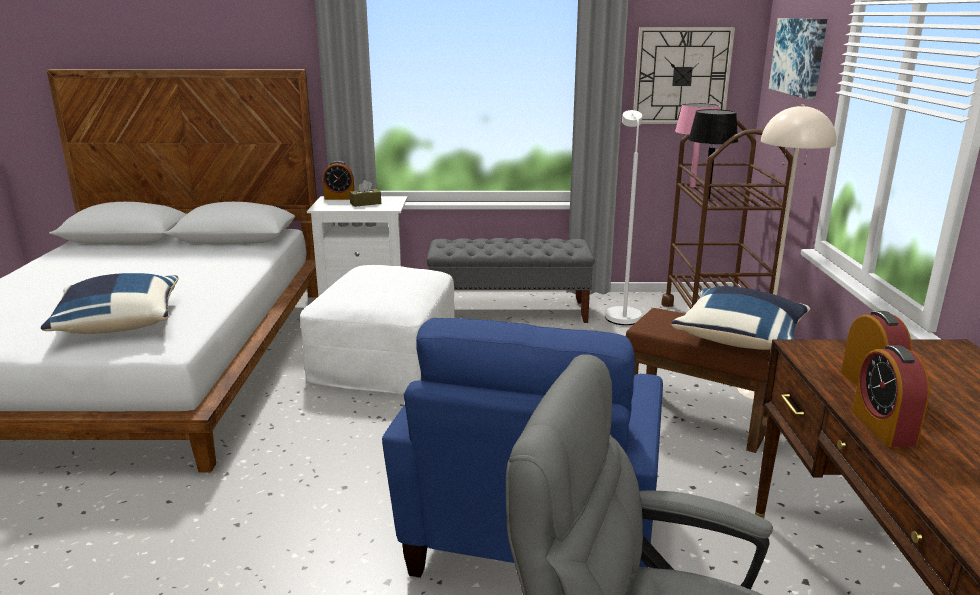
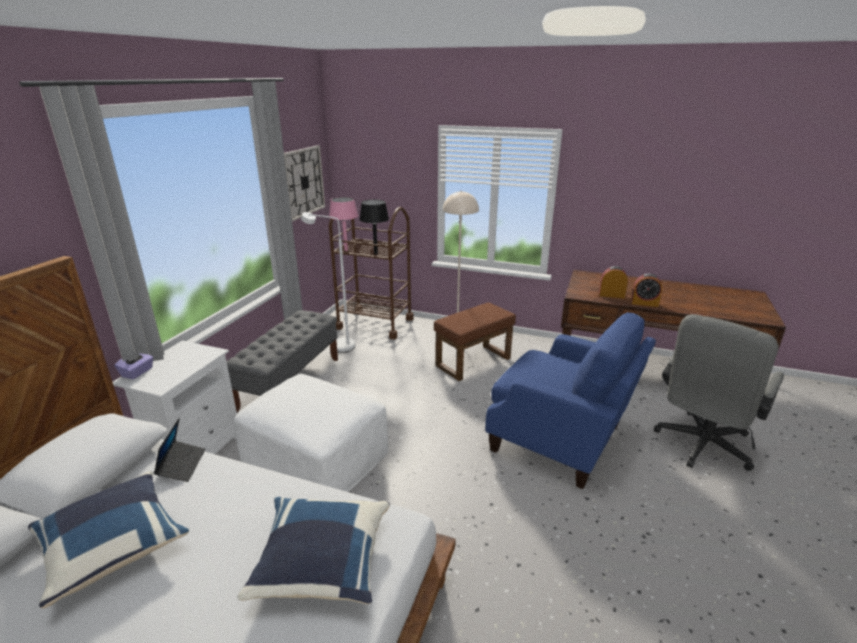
camera: 70 degrees left, 5 degrees up
(248, 256) = (182, 465): none -> laptop
(340, 198) = (137, 372): alarm clock -> purple tissue box
(365, 203) = (180, 362): brown tissue box -> none
(741, 339) = (489, 312): blue pillow -> blue pillow (113, 547)
(799, 56) = (381, 161): picture -> none

